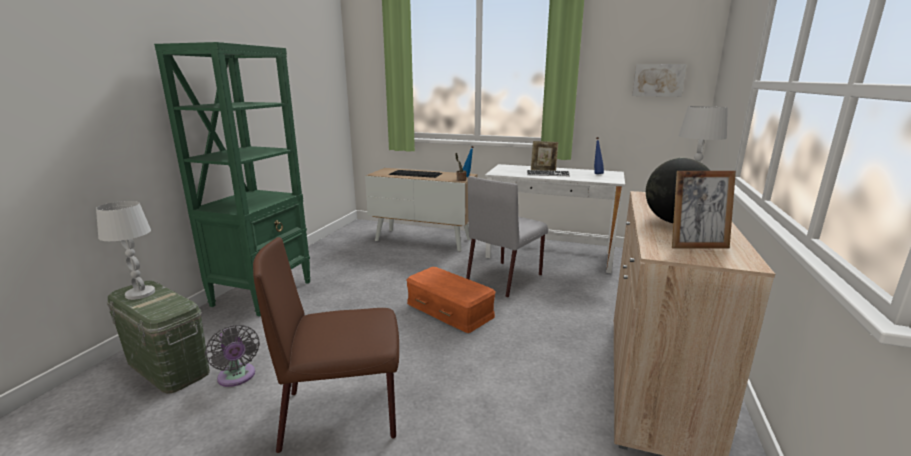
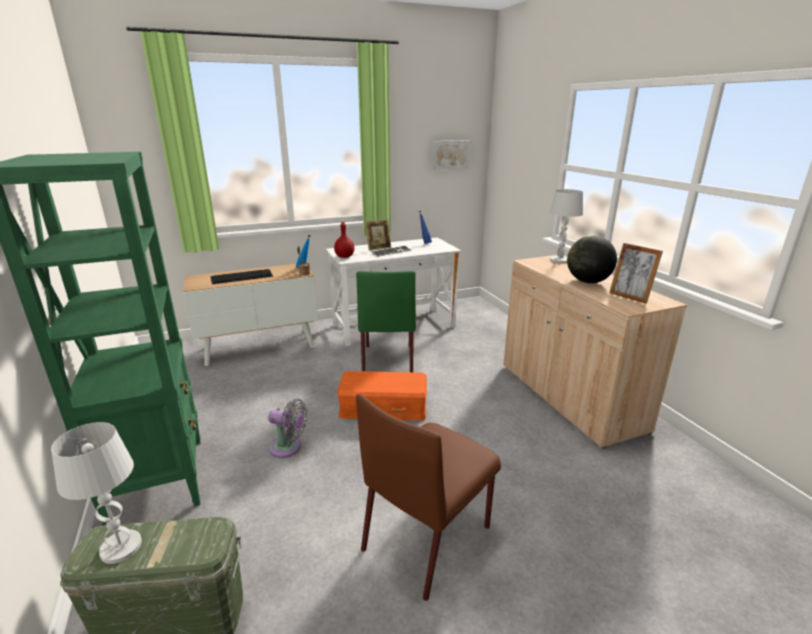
camera: 40 degrees left, 5 degrees up
(237, 377) = (282, 574): grey fan -> grey fan (288, 448)
(500, 171) = (344, 256): none -> red bottle
(505, 278) = (388, 360): grey chair -> green chair
(696, 245) = (629, 297): picture frame -> picture frame turned 90 degrees clockwise

